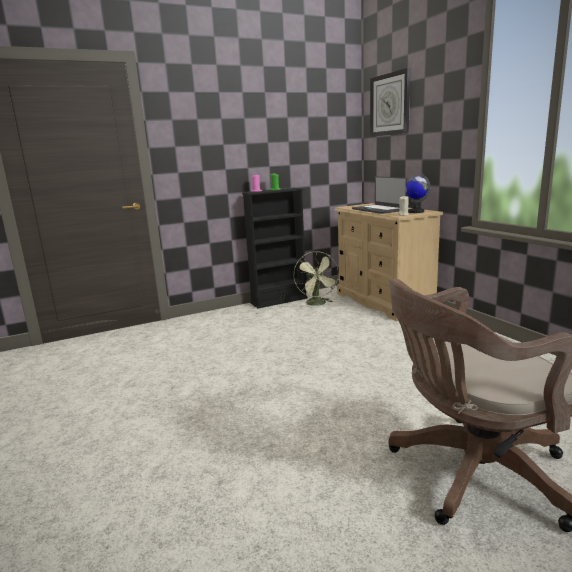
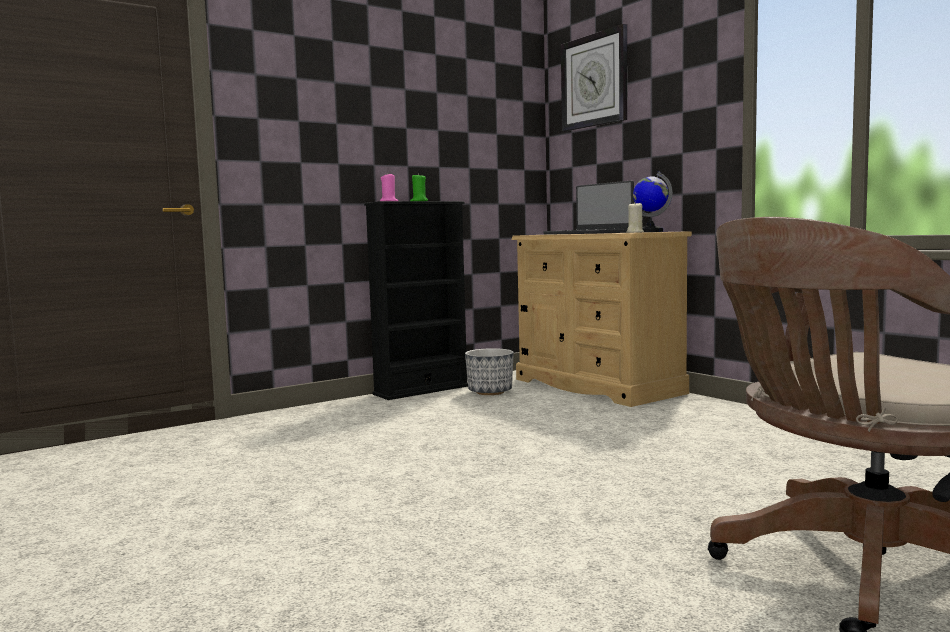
camera: 10 degrees left, 10 degrees down
(318, 304) = (490, 392): green fan -> planter

